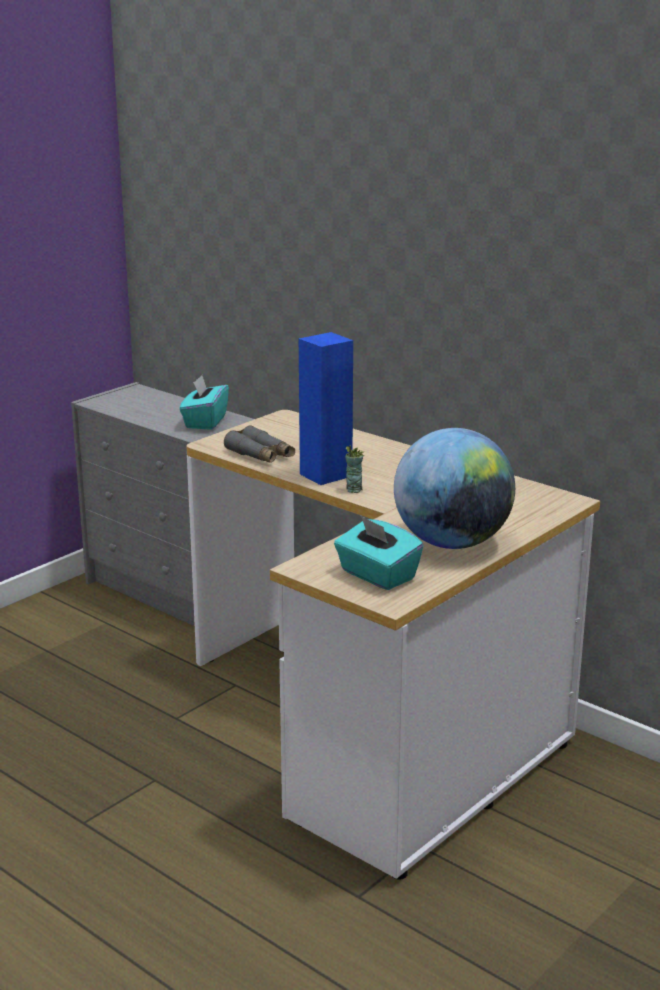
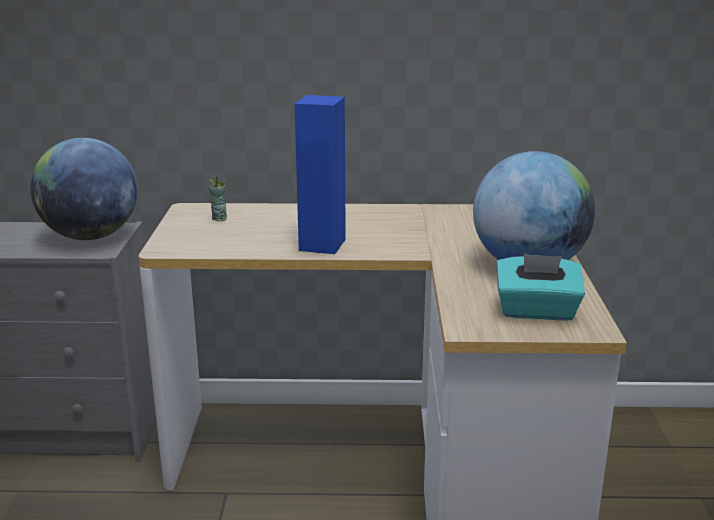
camera: 40 degrees left, 0 degrees up
(205, 421) = (91, 236): turquoise tissue box -> globe
(260, 455) = (231, 245): grey binoculars -> none
(353, 489) = (369, 249): cup -> cup (219, 218)

